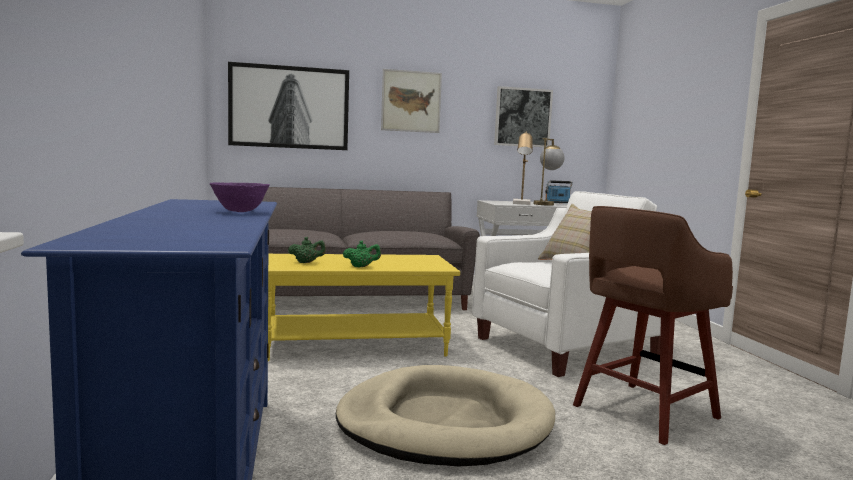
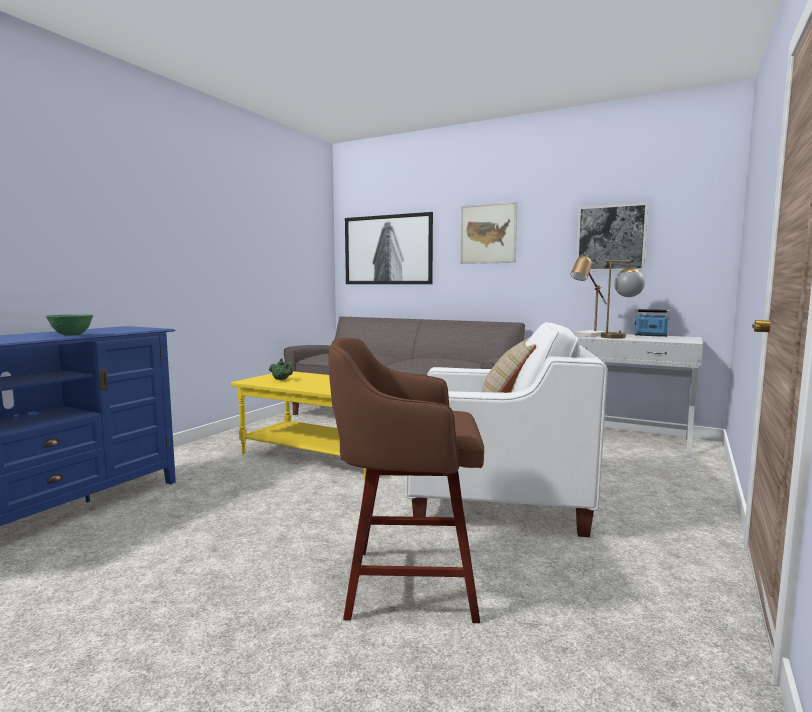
camera: 40 degrees right, 0 degrees up
(239, 212) = (71, 335): purple bowl -> green bowl
(361, 267) = (304, 386): green teapot -> none
(444, 423) = (230, 530): beige dog bed -> none

